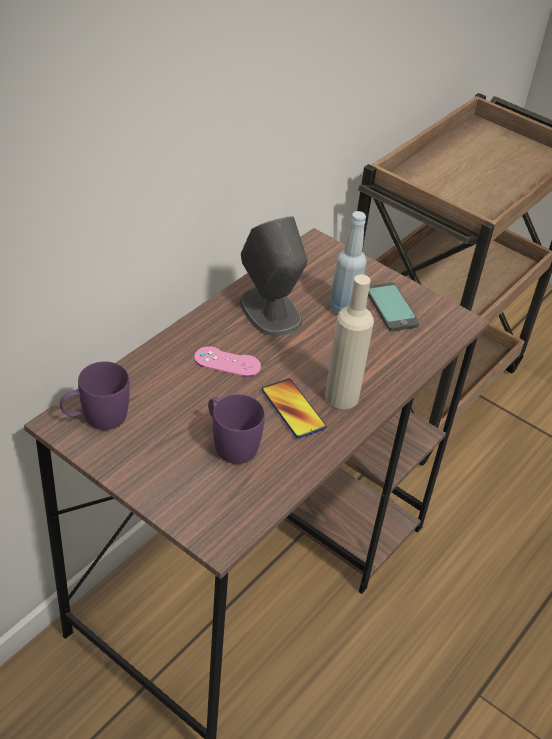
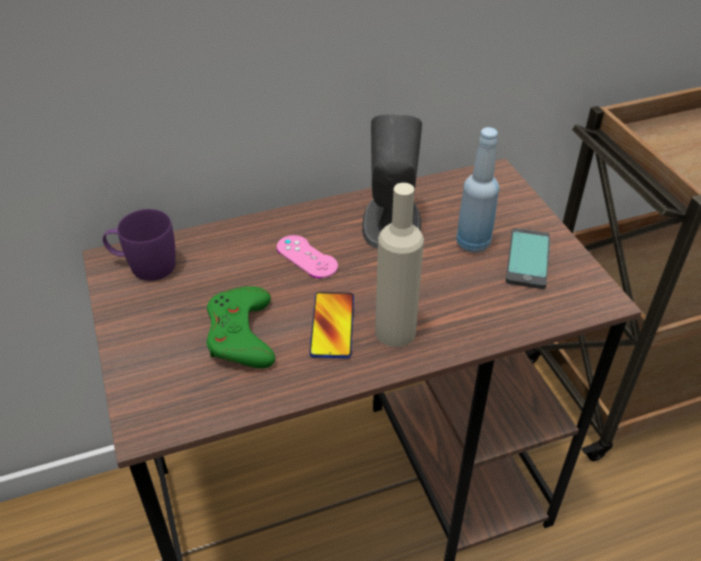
camera: 35 degrees right, 0 degrees up
(230, 442) = (241, 334): purple mug -> green game controller

